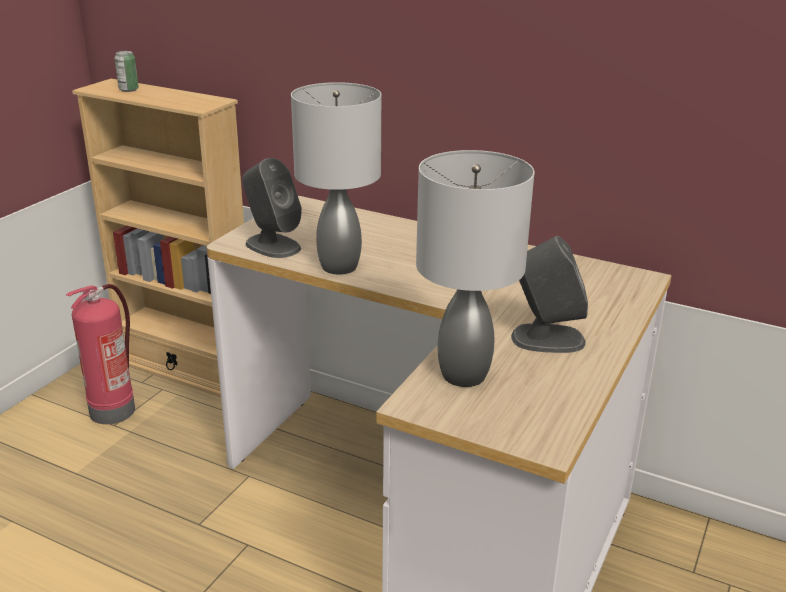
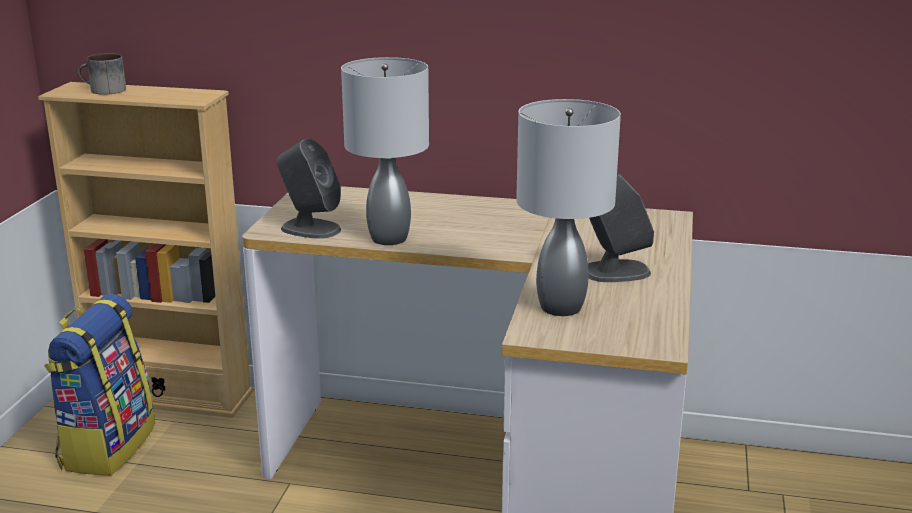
camera: 15 degrees left, 5 degrees down
(113, 409) = (107, 446): fire extinguisher -> backpack
(128, 90) = (103, 90): can -> mug

